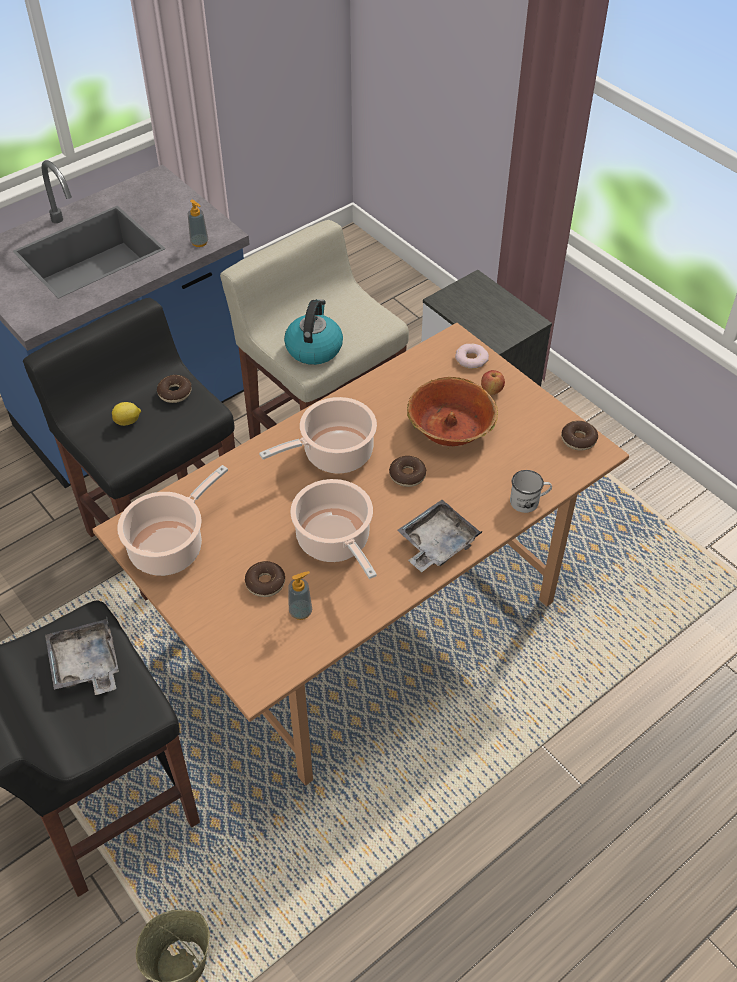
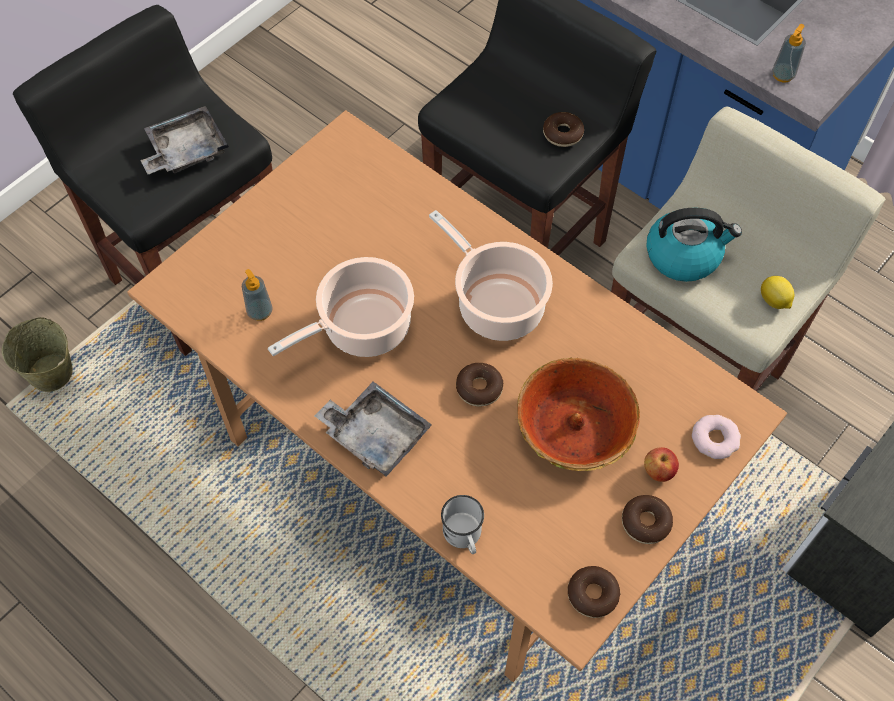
camera: 80 degrees right, 10 degrees up
(128, 421) = (507, 104): lemon -> lemon (774, 301)
(170, 546) = (331, 179): cooking pot -> none
(265, 583) = (294, 272): donut -> donut (645, 522)

